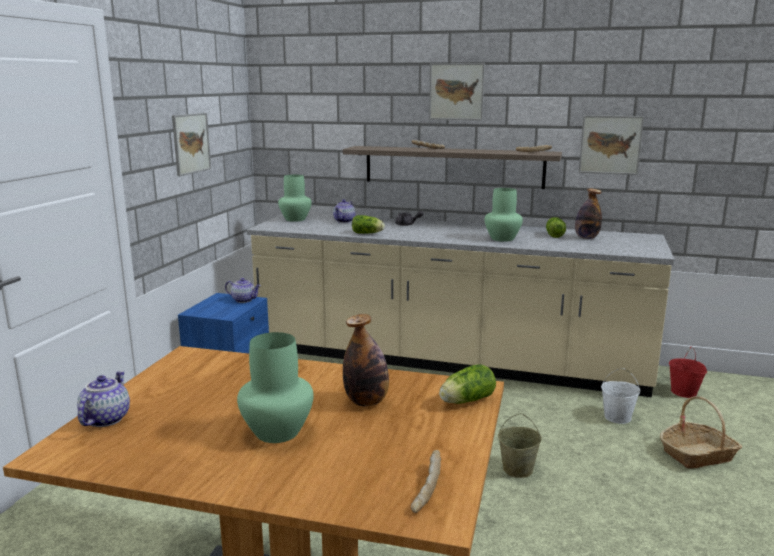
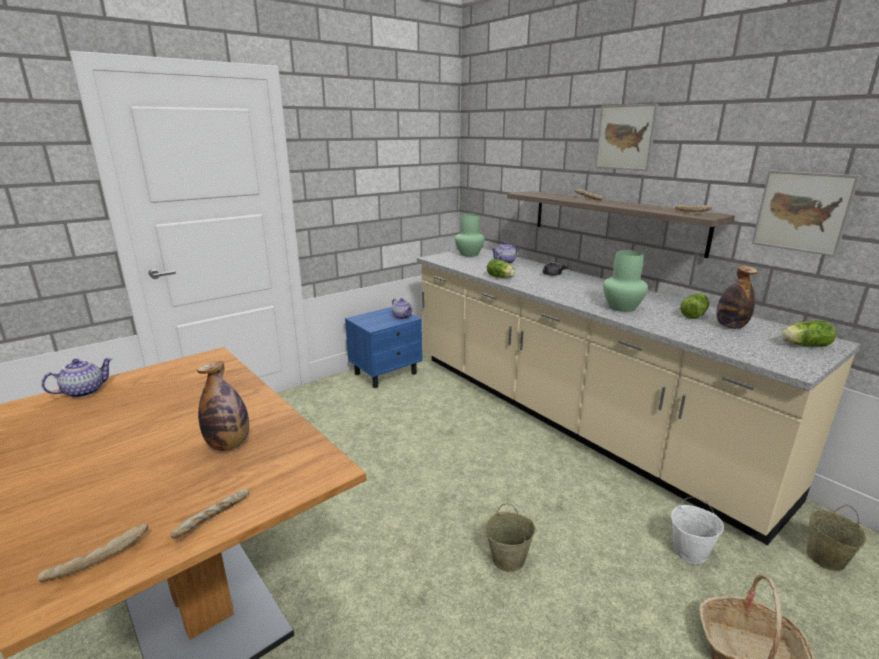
camera: 35 degrees right, 5 degrees up
(191, 143) = (378, 180): picture -> none
(276, 431) = (132, 445): green vase -> none
(459, 439) = (214, 519): none -> bread
(465, 401) = (294, 479): lettuce -> lettuce (803, 345)
(684, 392) = (825, 558): red bucket -> beige bucket

